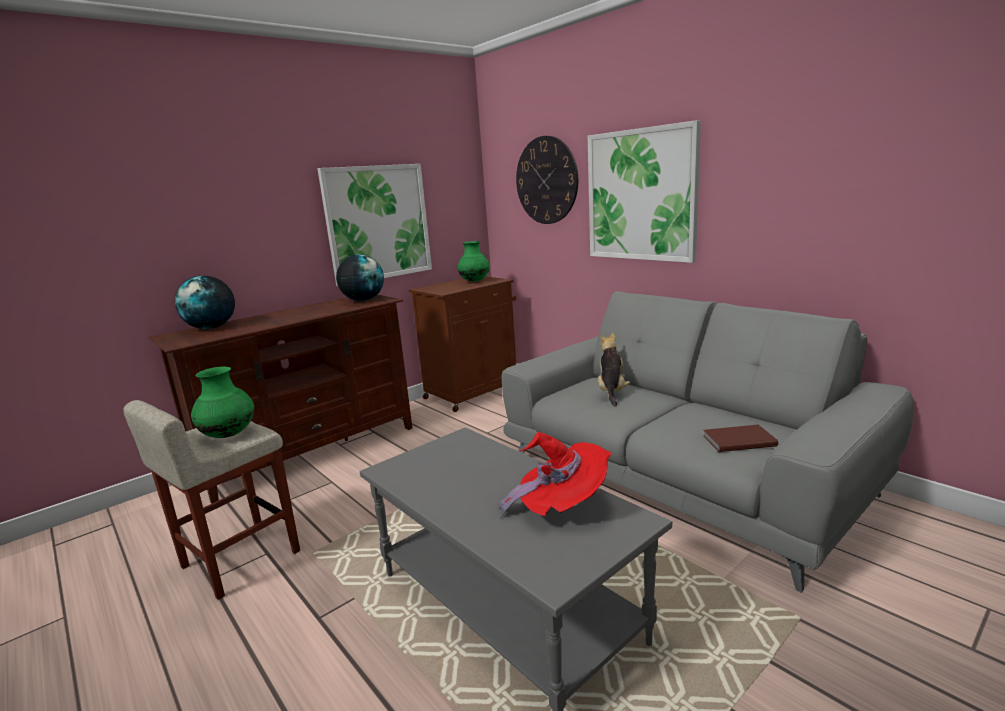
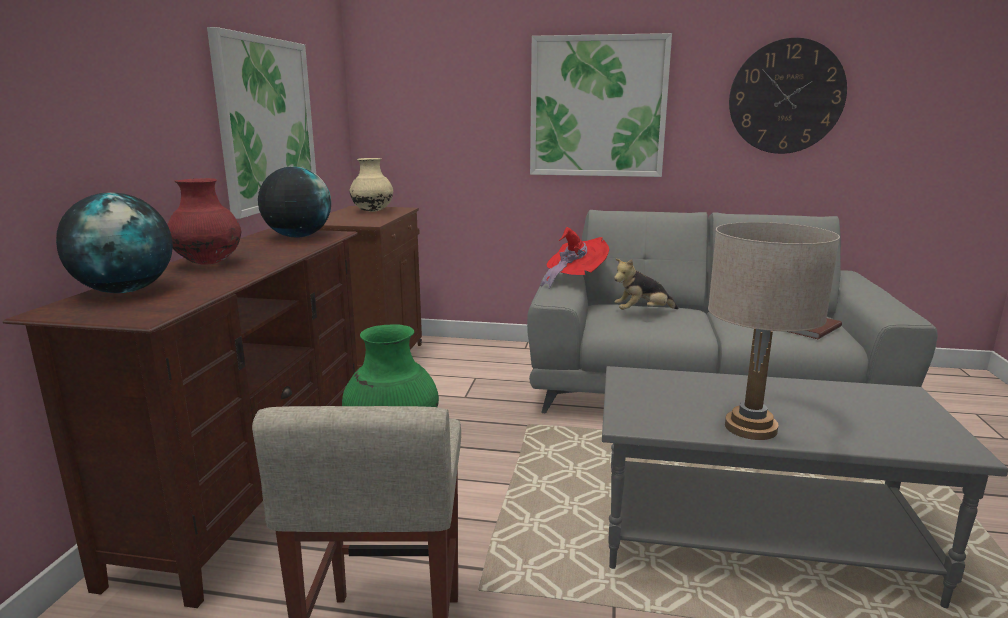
camera: 40 degrees left, 0 degrees up
(279, 315) = (208, 263): none -> red vase
(446, 499) = (750, 427): none -> beige table lamp
(475, 281) = (372, 211): green vase -> beige vase
(546, 180) = (461, 85): wall clock -> wall clock (786, 97)
(562, 507) = (844, 402): red hat -> red hat (573, 280)
(611, 391) = (642, 312): plush toy -> plush toy turned 75 degrees counterclockwise

